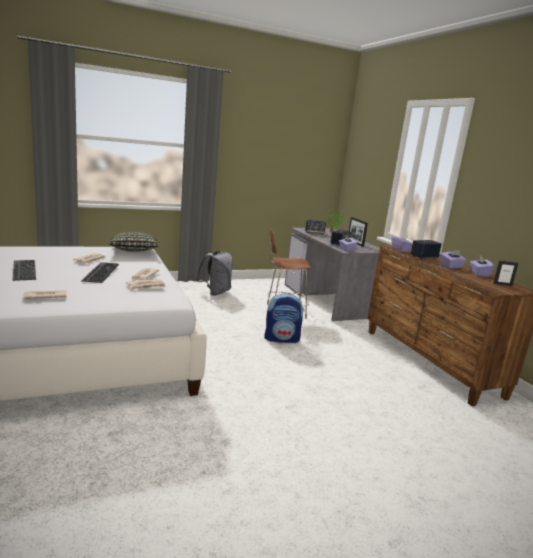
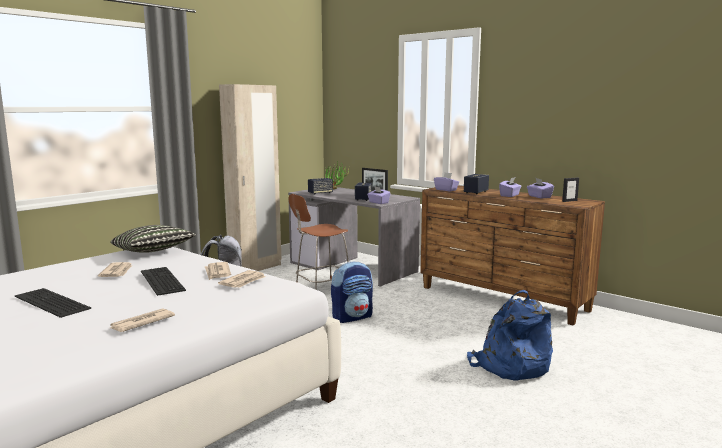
camera: 25 degrees left, 5 degrees down
(255, 282) = (255, 268): none -> beige wardrobe
(364, 420) = (510, 366): none -> blue backpack

